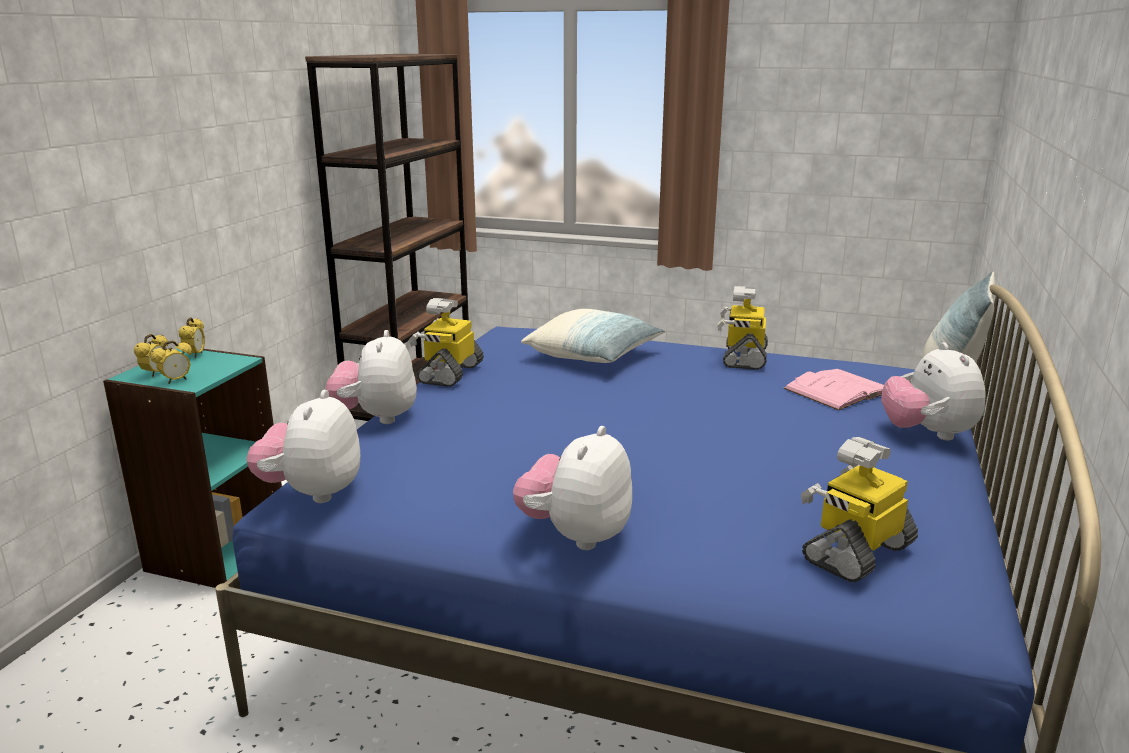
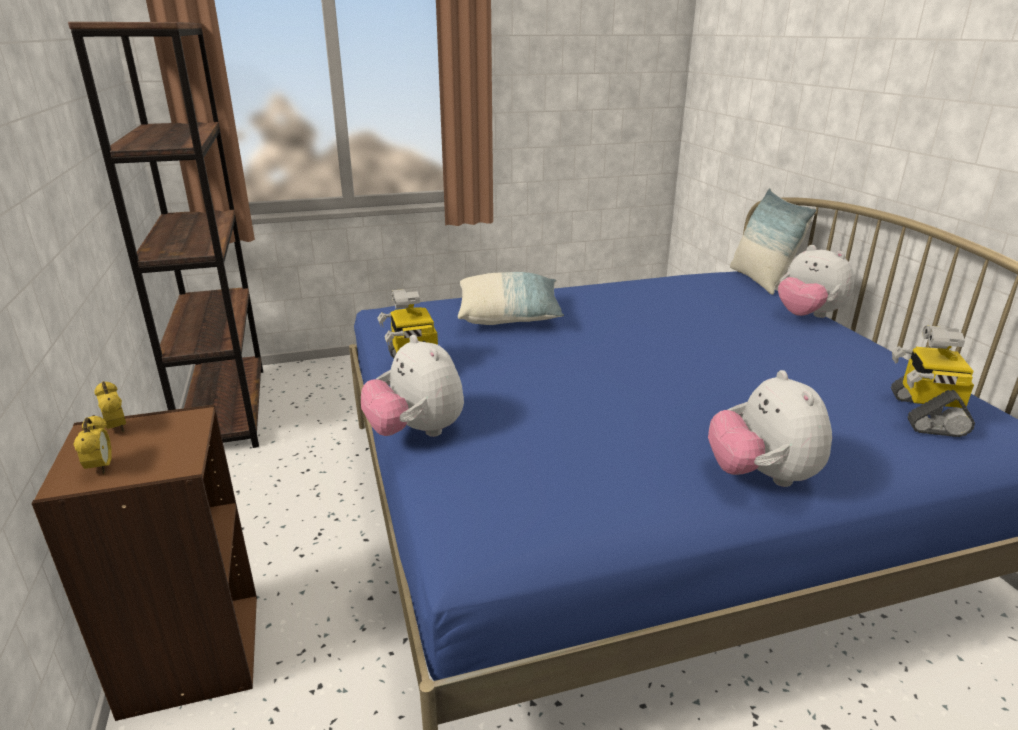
camera: 35 degrees left, 5 degrees up
(176, 381) = (149, 468): alarm clock -> none
(217, 553) = (190, 653): turquoise bookcase -> brown bookcase
(312, 492) = (489, 535): plush toy -> none
(743, 357) = (616, 289): toy robot -> none
(838, 390) = (715, 298): pink book -> none

